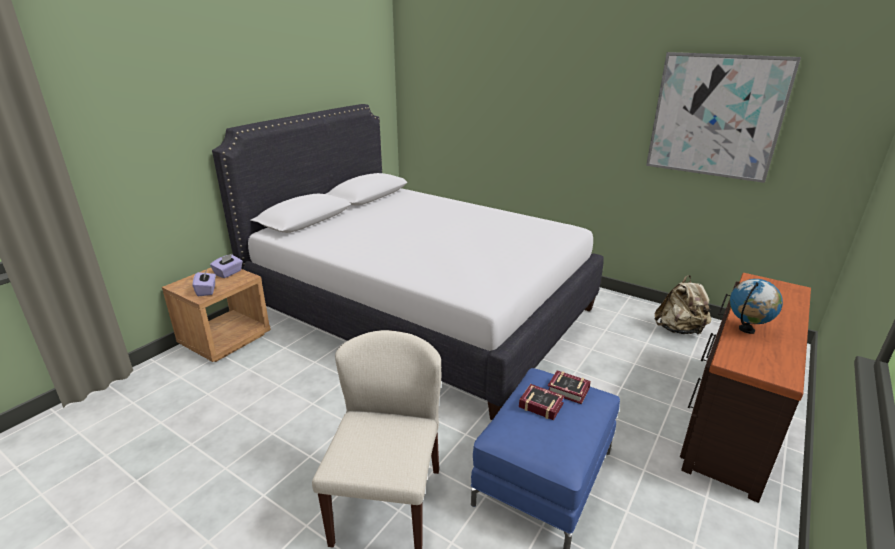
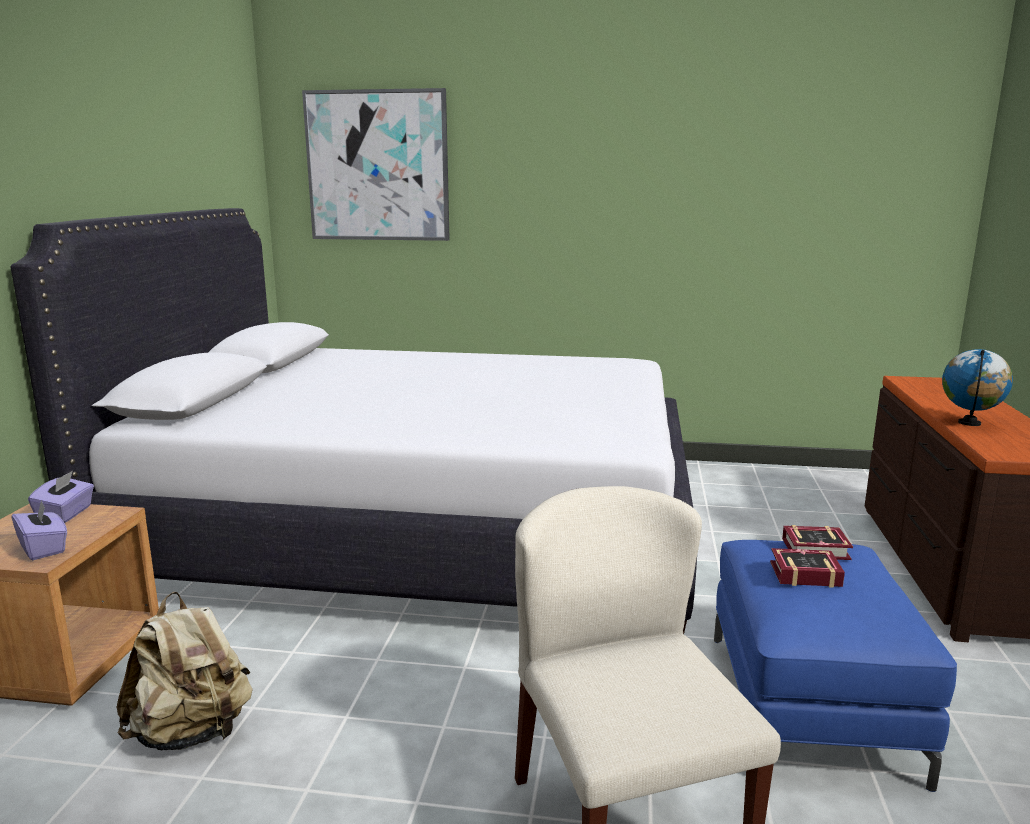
camera: 25 degrees left, 10 degrees down
(679, 330) = (792, 486): beige backpack -> beige backpack (192, 733)
(716, 116) = (783, 188): picture -> picture (378, 166)

